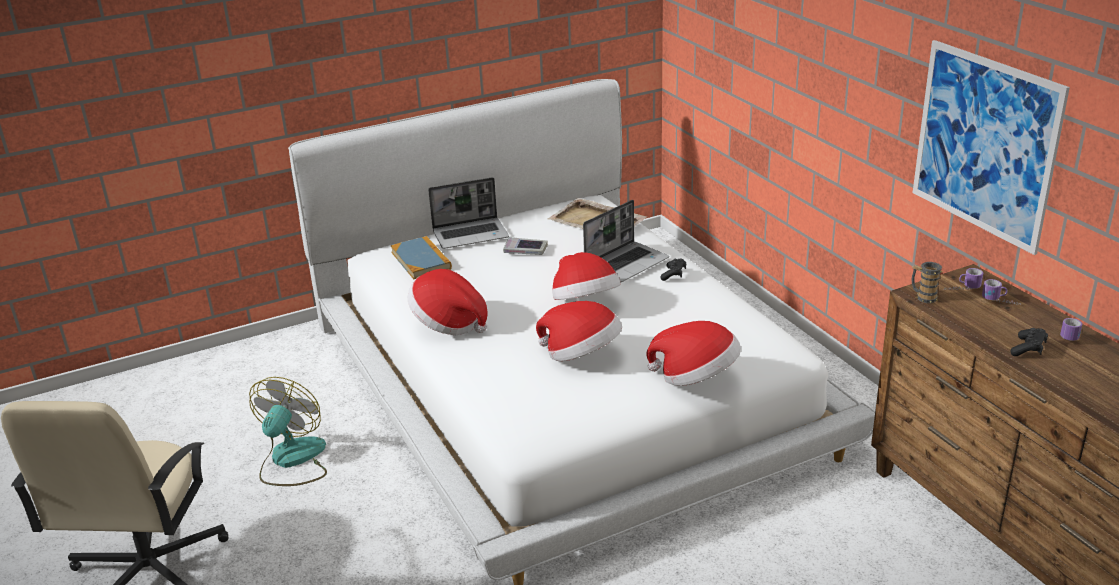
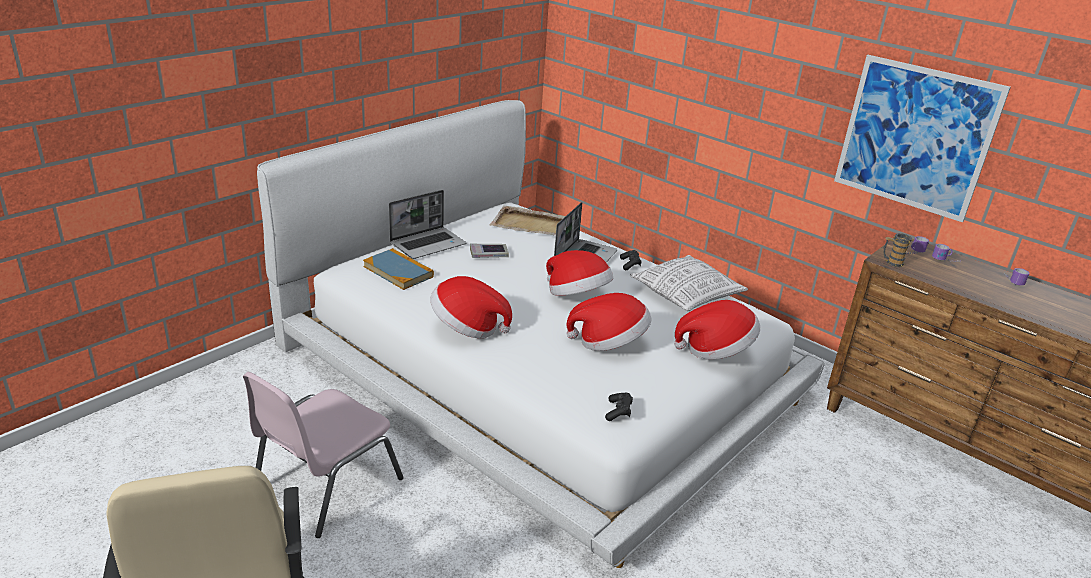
camera: 25 degrees left, 0 degrees up
(292, 461) = (325, 485): fan -> pink chair
(711, 315) = (685, 295): none -> pillow
(1028, 349) = (998, 295): black game controller -> black game controller (618, 412)

